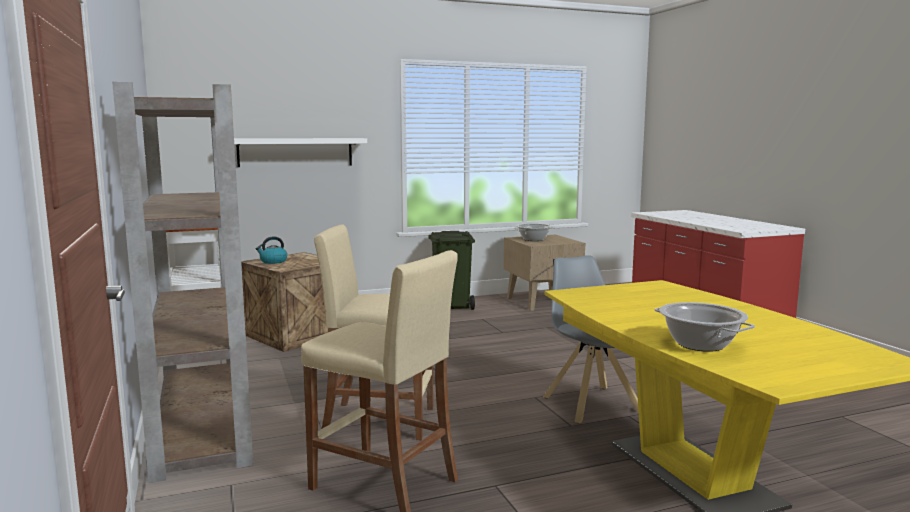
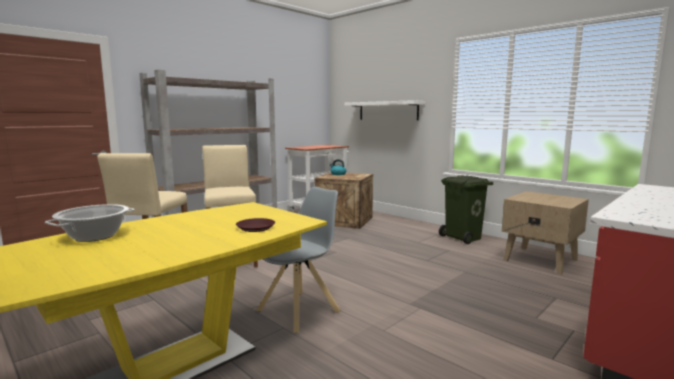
camera: 65 degrees right, 0 degrees up
(533, 239) = (538, 196): cooking pot -> none
(682, 297) = (256, 228): none -> brown plate

